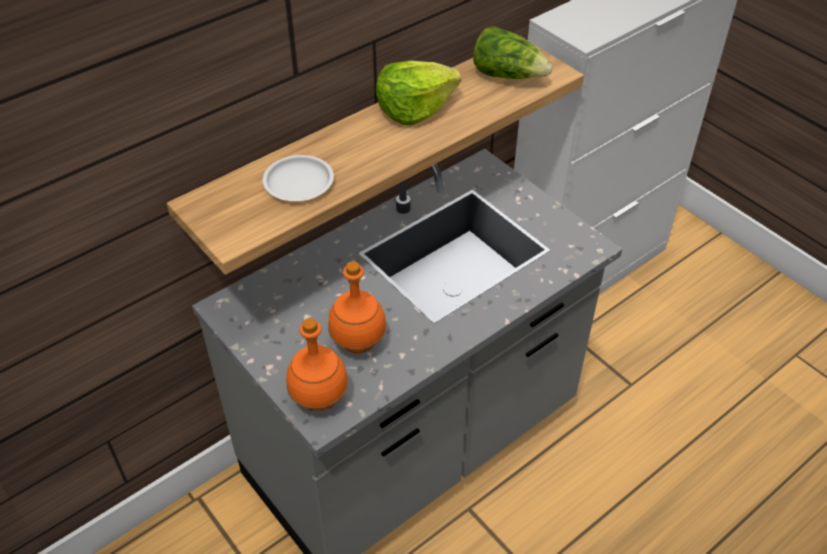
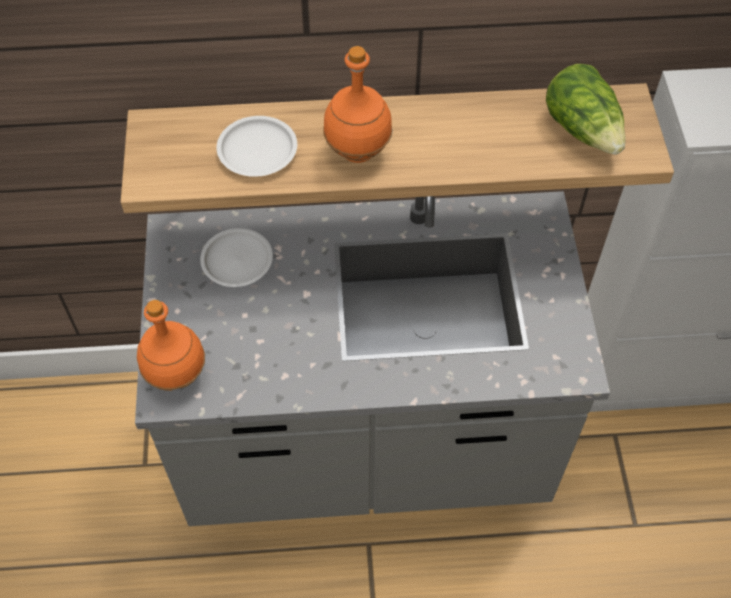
camera: 35 degrees right, 10 degrees up
(295, 300) = (237, 260): none -> white plate
(358, 343) = (256, 339): orange bottle -> orange bottle (358, 151)
(414, 109) = (443, 122): lettuce -> none

